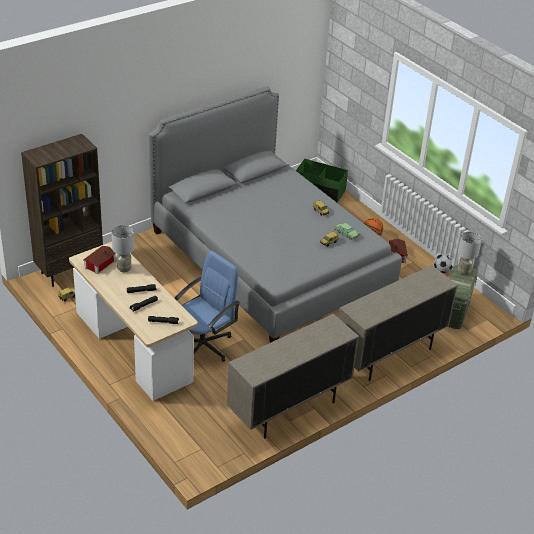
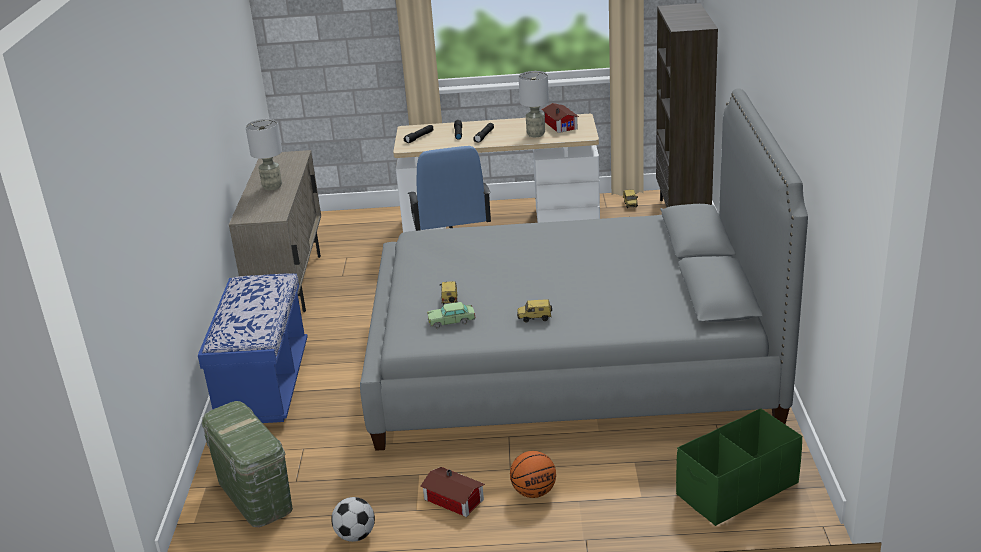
camera: 130 degrees right, 10 degrees down
(389, 355) = (264, 385): beige cabinet -> blue bench
(463, 272) = (253, 442): grey table lamp -> grey table lamp (272, 187)

